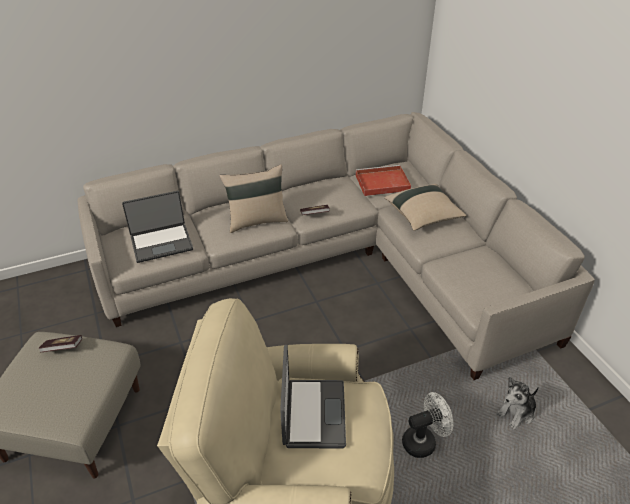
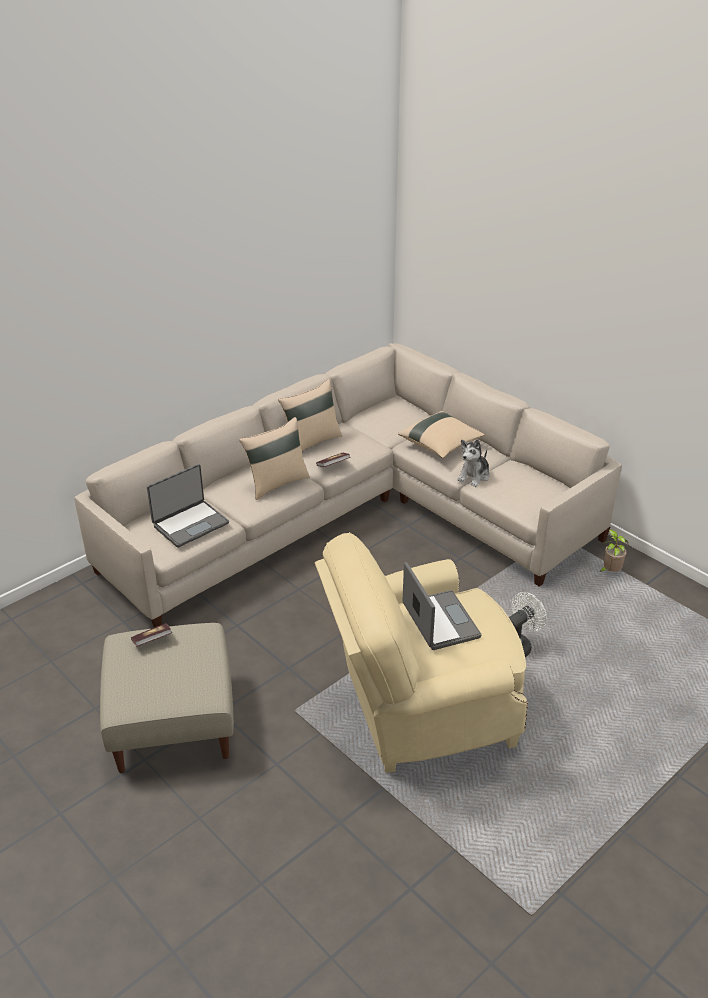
camera: 20 degrees left, 5 degrees down
(308, 188) = (311, 442): none -> beige pillow
(381, 183) = (382, 422): red tray -> none
(516, 413) = (587, 603): plush toy -> plush toy (474, 476)
(555, 383) = (610, 572): none -> potted plant

